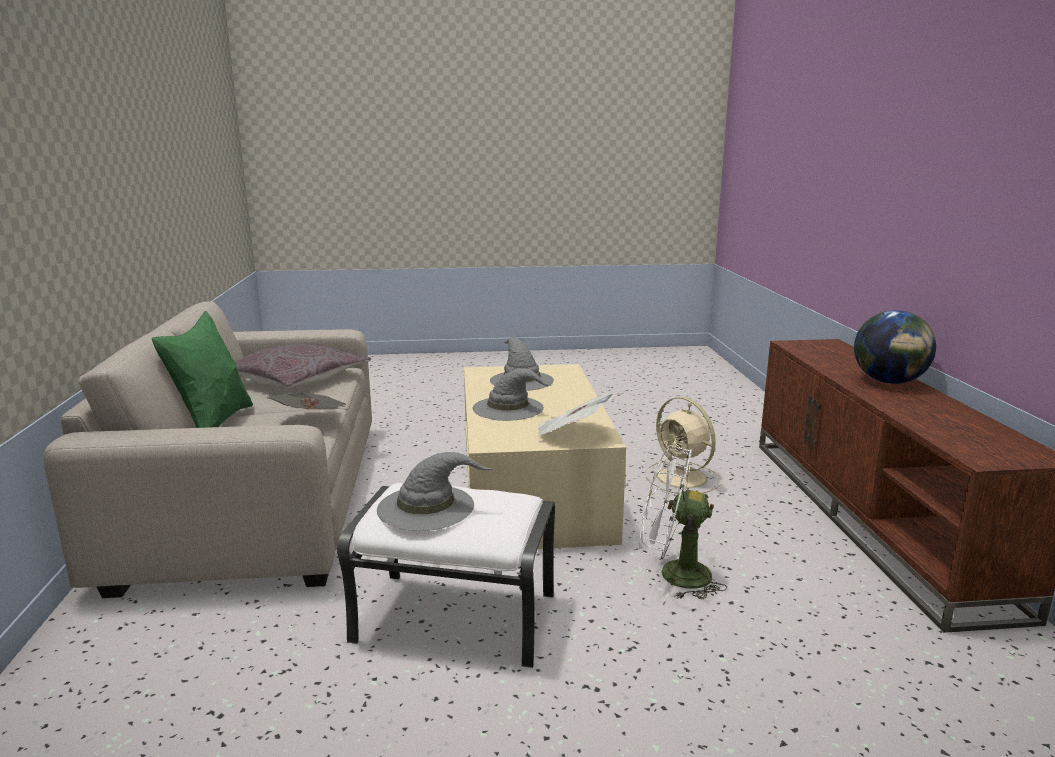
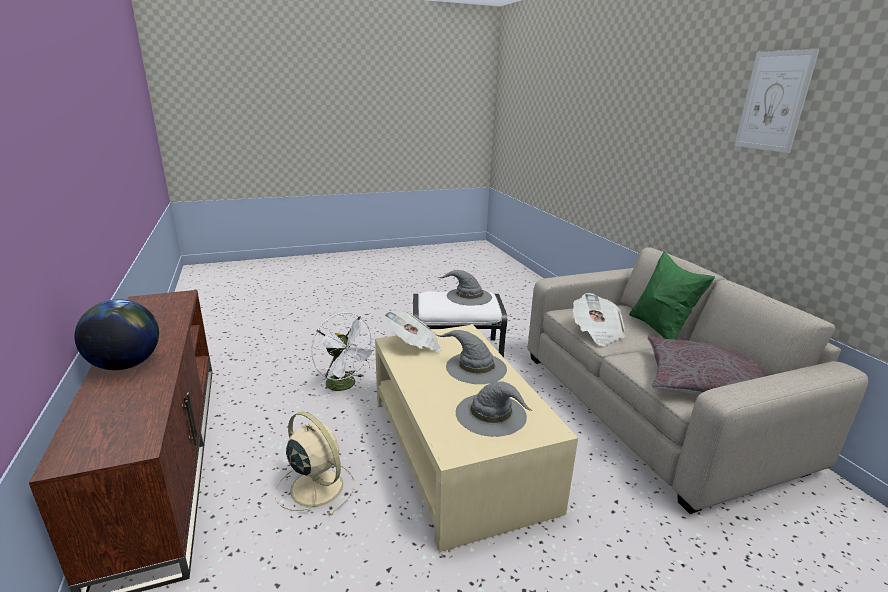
camera: 165 degrees right, 5 degrees up
(56, 91) = (773, 101): none -> picture
(673, 575) = (345, 386): white fan -> white fan turned 45 degrees clockwise

